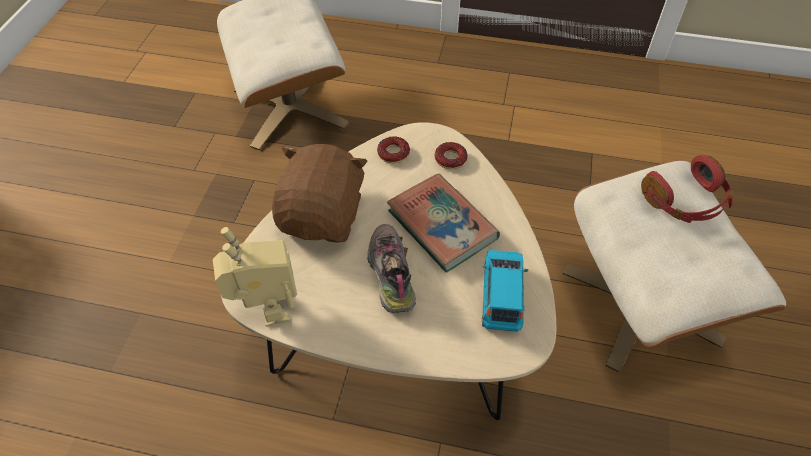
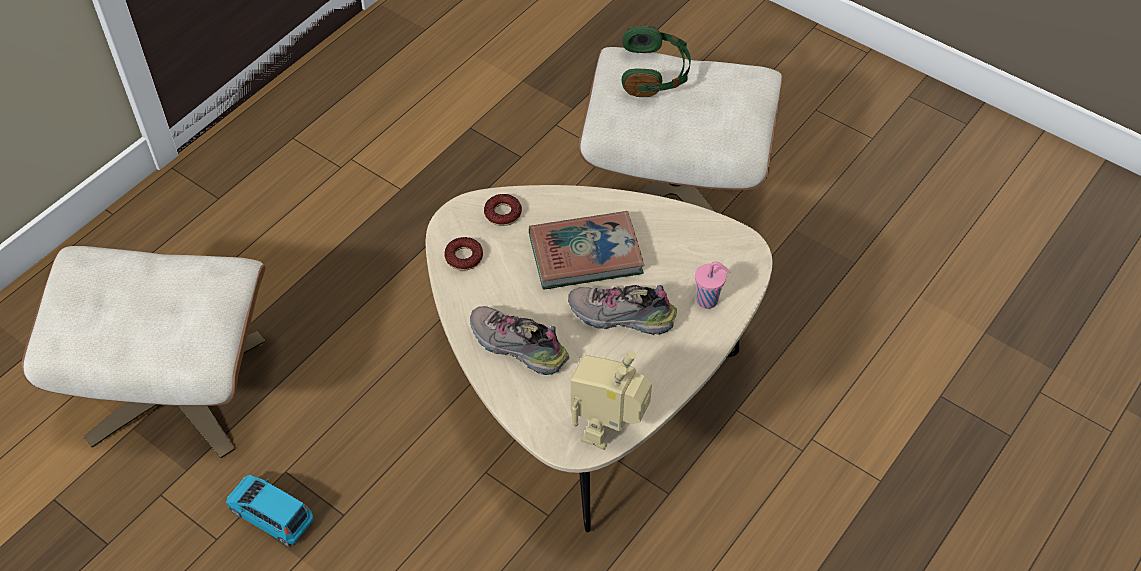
camera: 65 degrees left, 0 degrees up
(266, 309) = (609, 431): toy robot -> toy robot turned 75 degrees counterclockwise
(323, 216) = (516, 347): brown plush toy -> shoe
(445, 334) = (708, 301): none -> pink cup
(501, 296) = (690, 244): blue toy car -> blue toy car (271, 515)
(685, 201) = (655, 73): red headphones -> green headphones

